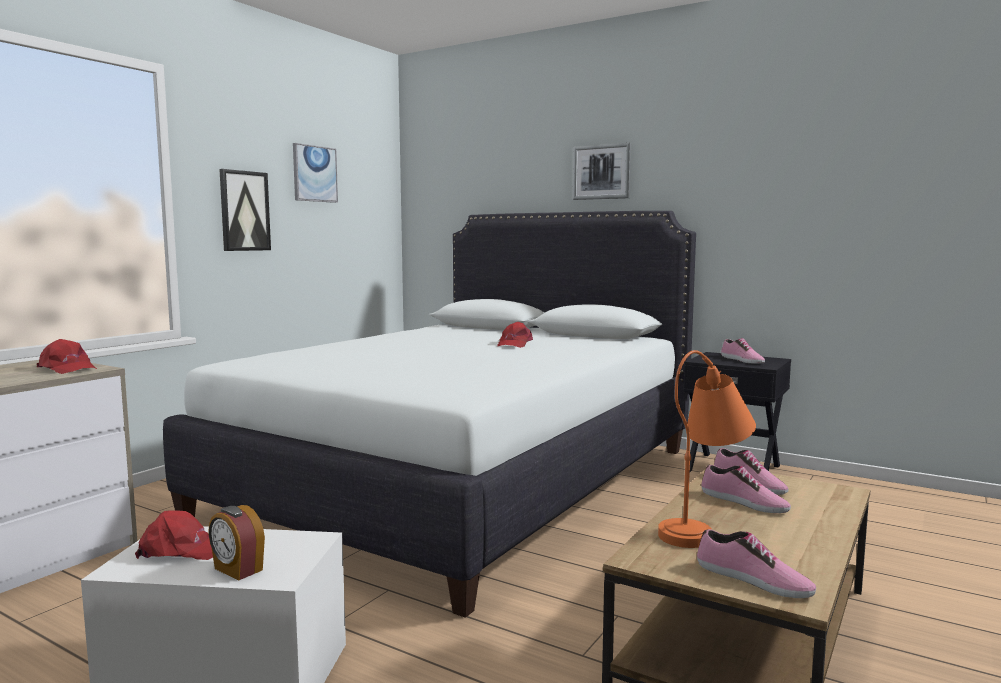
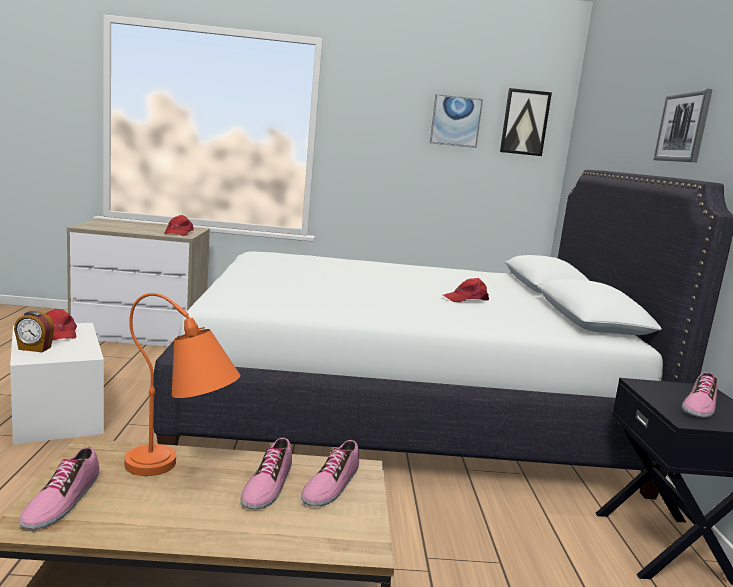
camera: 55 degrees right, 5 degrees up
(237, 570) = (34, 348): alarm clock -> alarm clock turned 90 degrees counterclockwise
(244, 211) = (377, 149): picture -> picture (524, 122)

